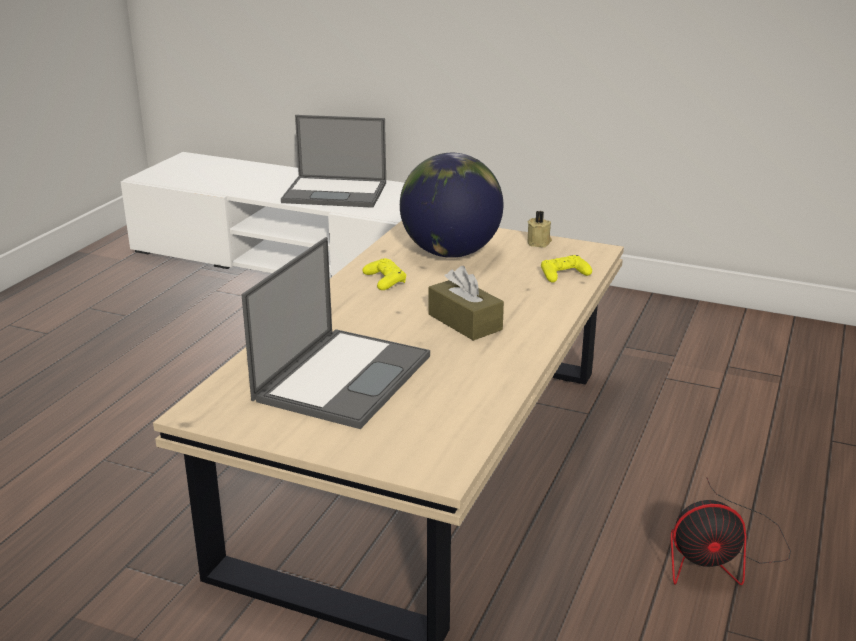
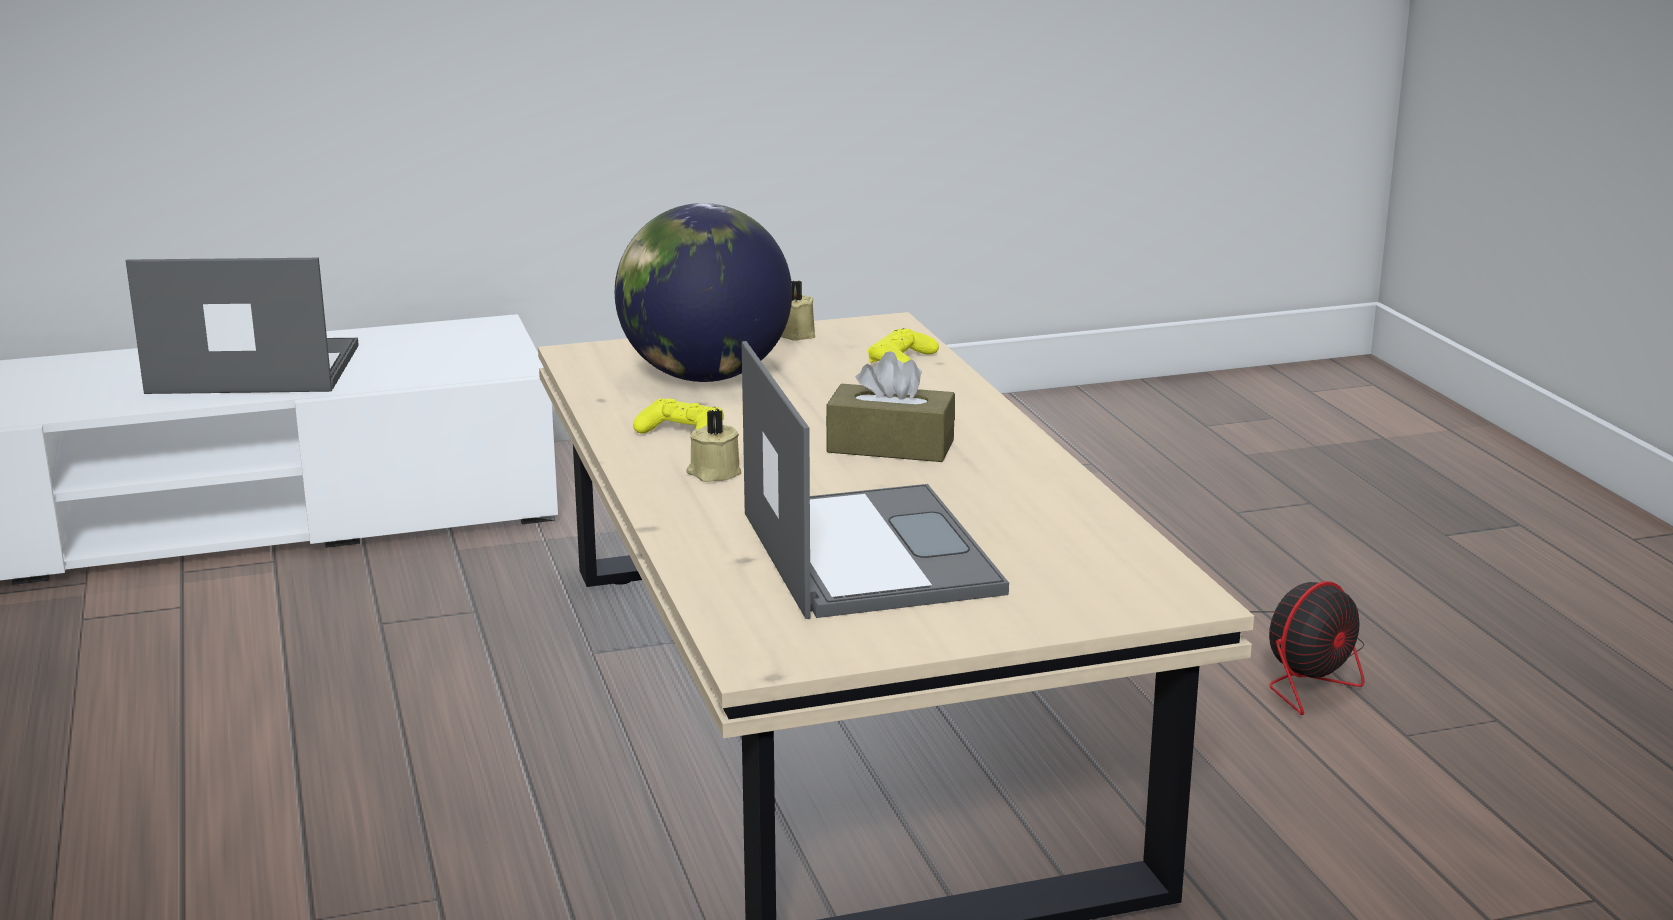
camera: 40 degrees left, 5 degrees down
(336, 192) = (251, 370): laptop -> laptop turned 150 degrees counterclockwise
(357, 307) = (713, 473): none -> beige candle

